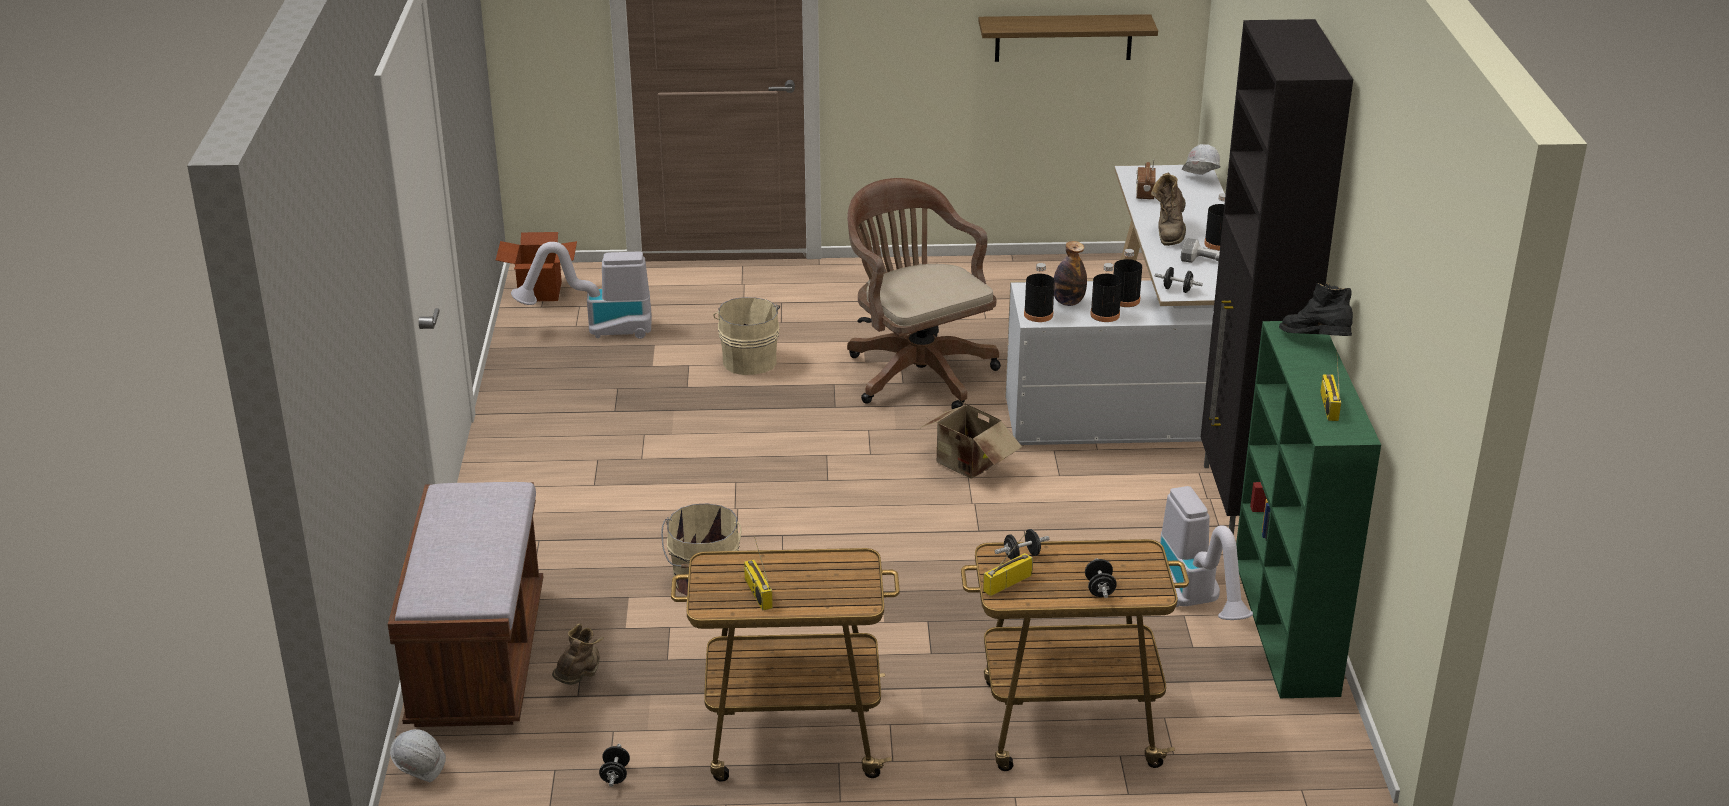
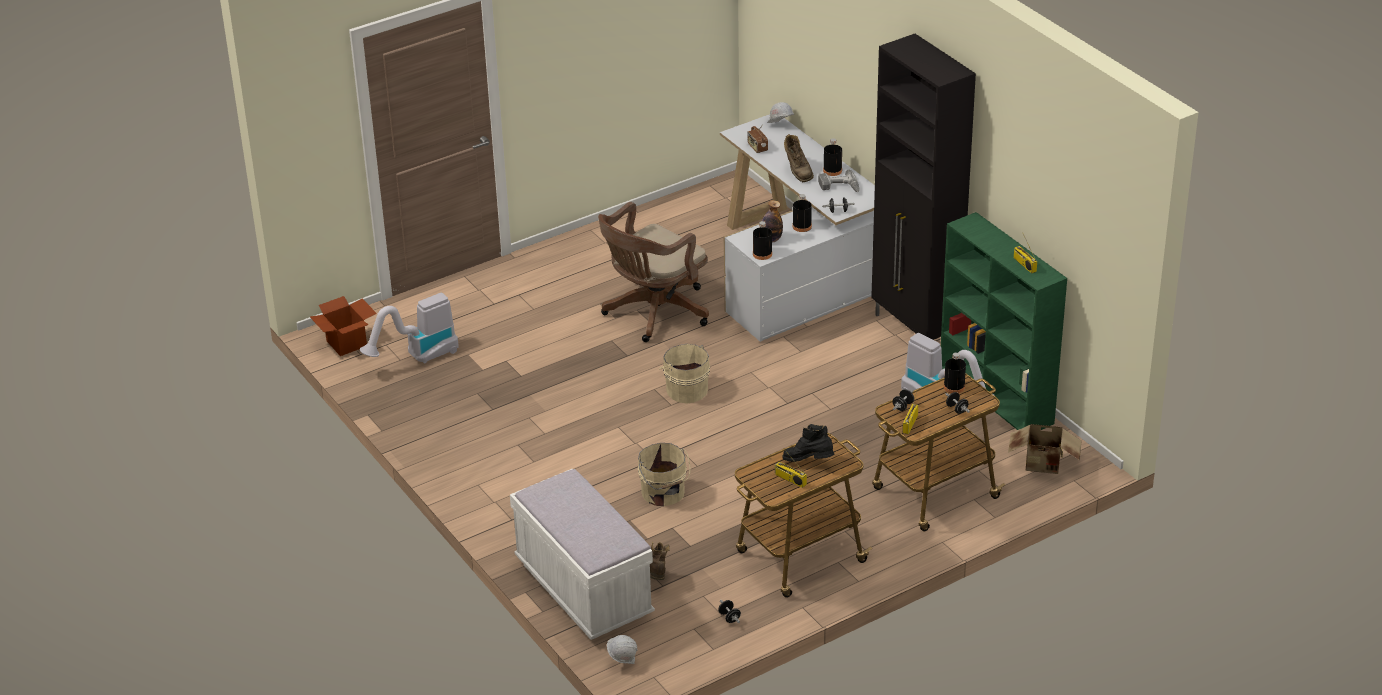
camera: 30 degrees left, 5 degrees up
(477, 659) = (583, 590): brown bench -> white bench
(749, 360) = (541, 343): beige bucket -> beige bucket (685, 390)
(916, 371) = (653, 313): brown office chair -> brown office chair turned 75 degrees counterclockwise
(966, 466) = (742, 365): cardboard box -> cardboard box (1043, 466)
(1063, 37) = (653, 52): shelf -> none
(1105, 315) = (799, 241): black bottle -> black bottle (954, 387)
(1315, 343) = (986, 228): black boot -> black boot (808, 462)

